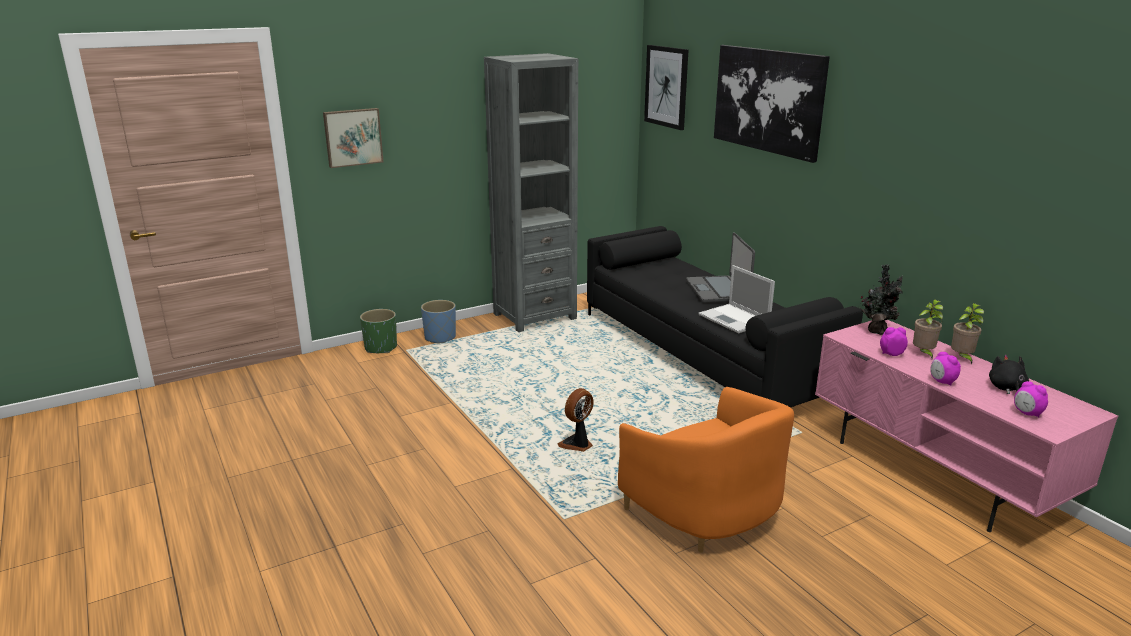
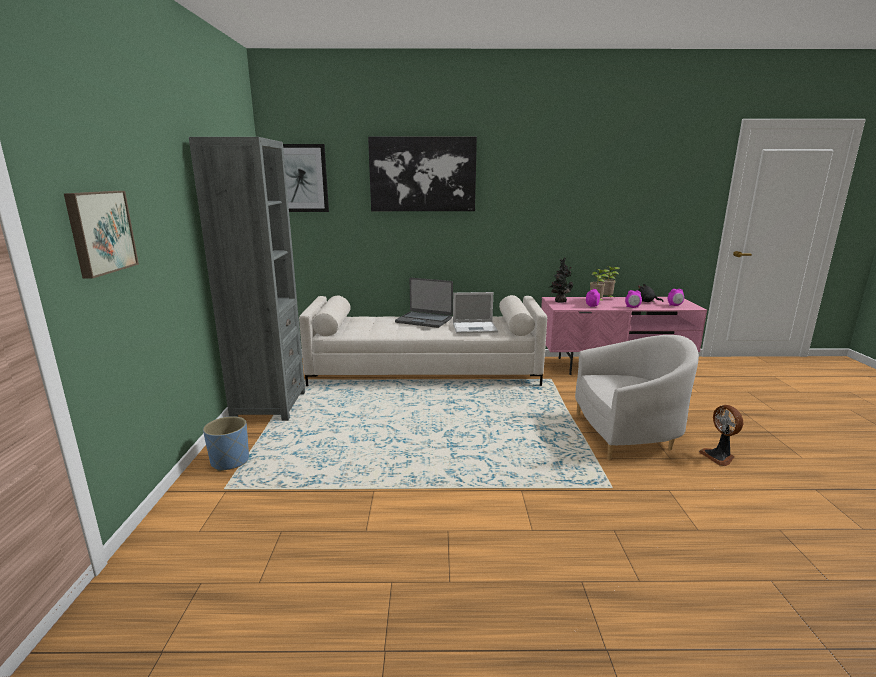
camera: 60 degrees left, 5 degrees down
(380, 348) = (189, 504): green planter -> none
(577, 444) = (507, 451): fan -> fan (719, 456)
(704, 354) = (425, 372): black sofa -> white sofa
(706, 514) = (627, 434): orange armchair -> white armchair

